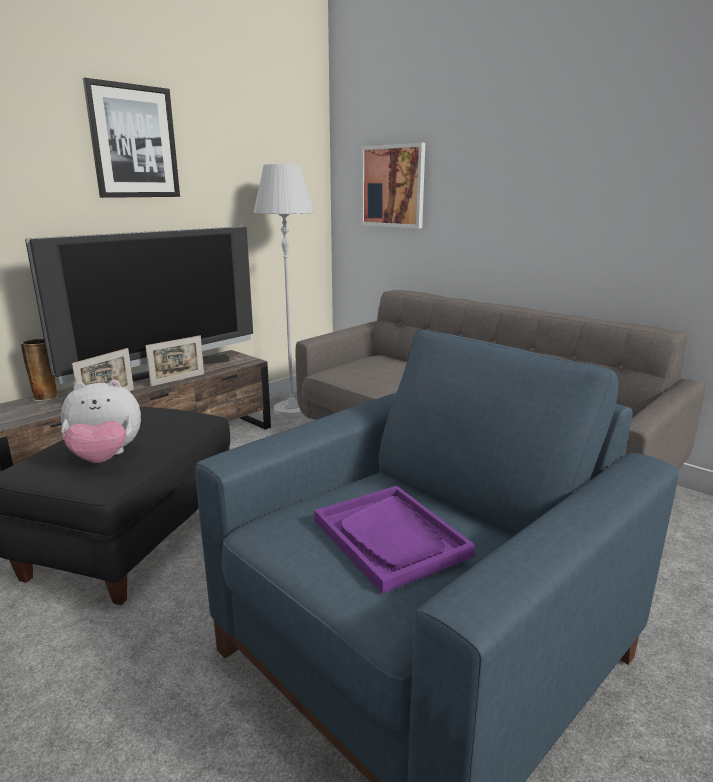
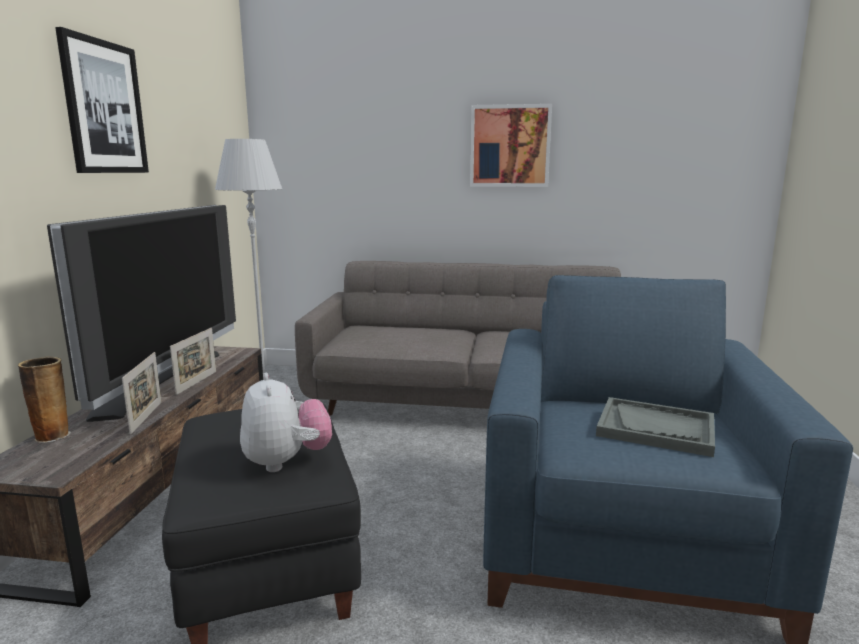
camera: 35 degrees left, 5 degrees down
(105, 458) = (286, 462): plush toy -> plush toy turned 60 degrees counterclockwise
(391, 538) = (656, 429): purple tray -> grey tray
(393, 186) = (334, 163): picture -> picture (510, 146)

